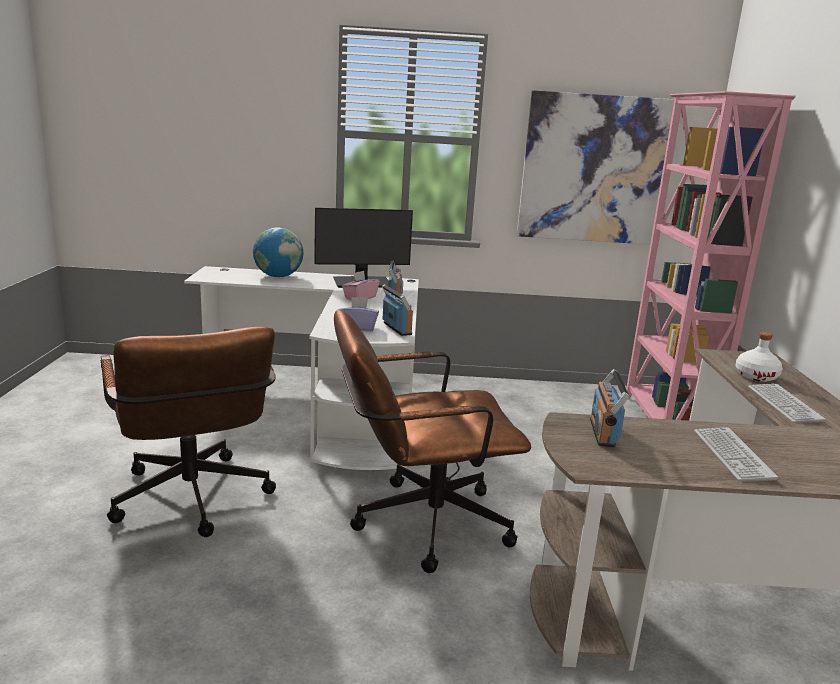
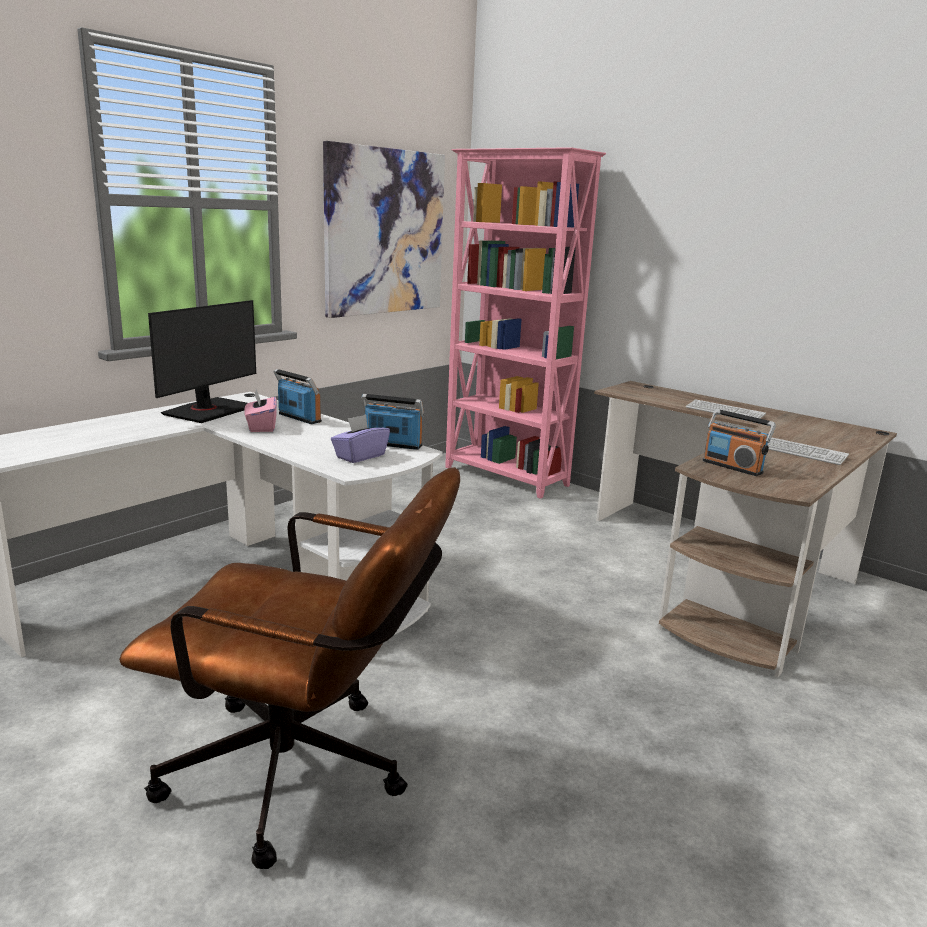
camera: 50 degrees left, 0 degrees up
(278, 276) = (85, 431): globe -> none
(418, 523) = (525, 647): brown office chair -> none
(756, 376) = (668, 399): white bottle -> none

